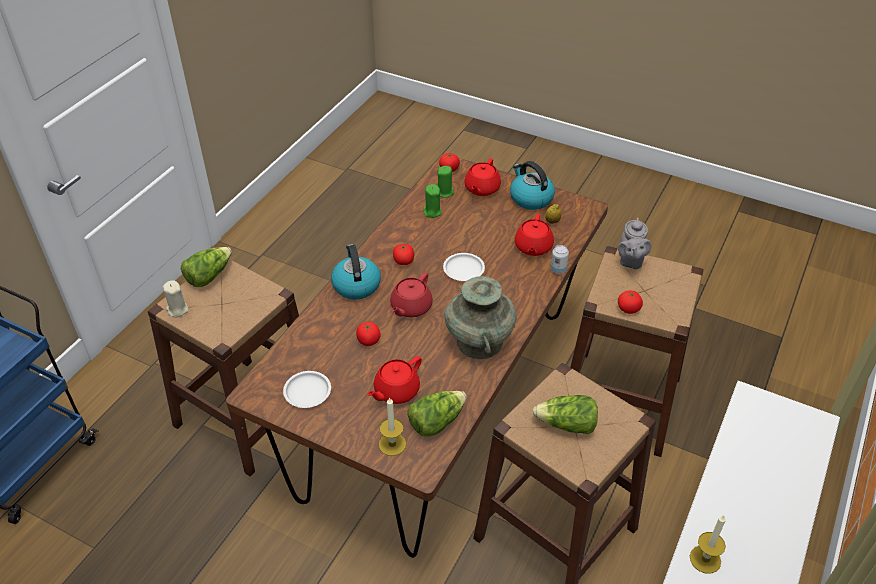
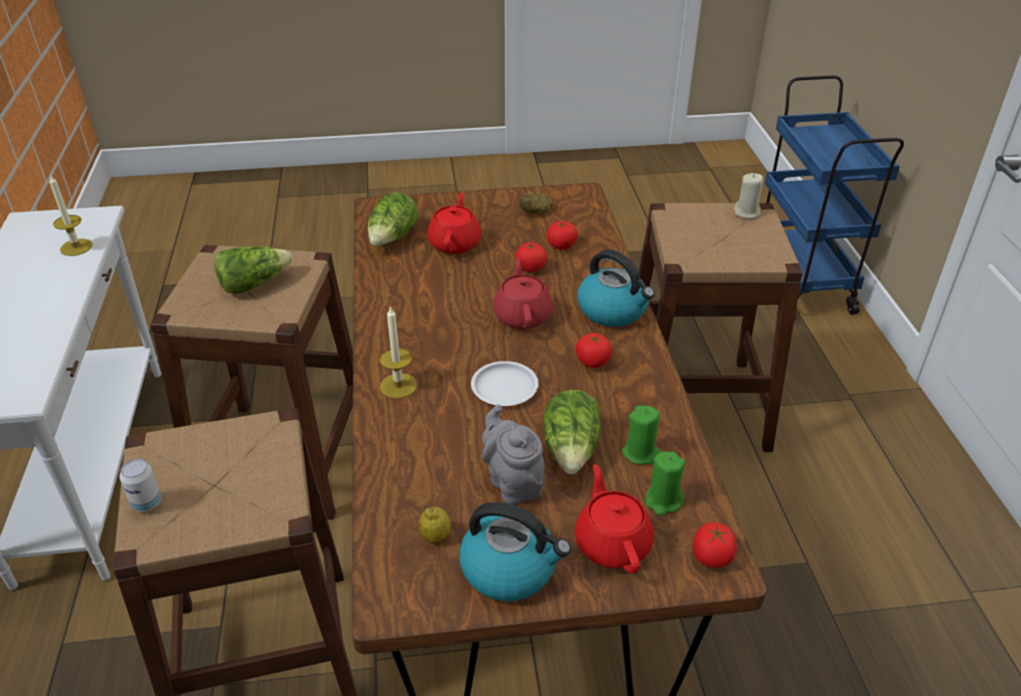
camera: 145 degrees right, 5 degrees down
(208, 276) = (773, 248): lettuce -> lettuce (572, 450)
(307, 392) = (536, 212): white plate -> potato
(392, 444) = (418, 211): candle -> candle (398, 386)
(479, 342) = (407, 316): turquoise vase -> none
(533, 247) = (433, 469): red teapot -> none
(558, 269) = (369, 450): can -> can (147, 503)
(628, 309) = (228, 433): tomato -> tomato (561, 246)
(630, 261) = (254, 517): grey teapot -> grey teapot (513, 482)

